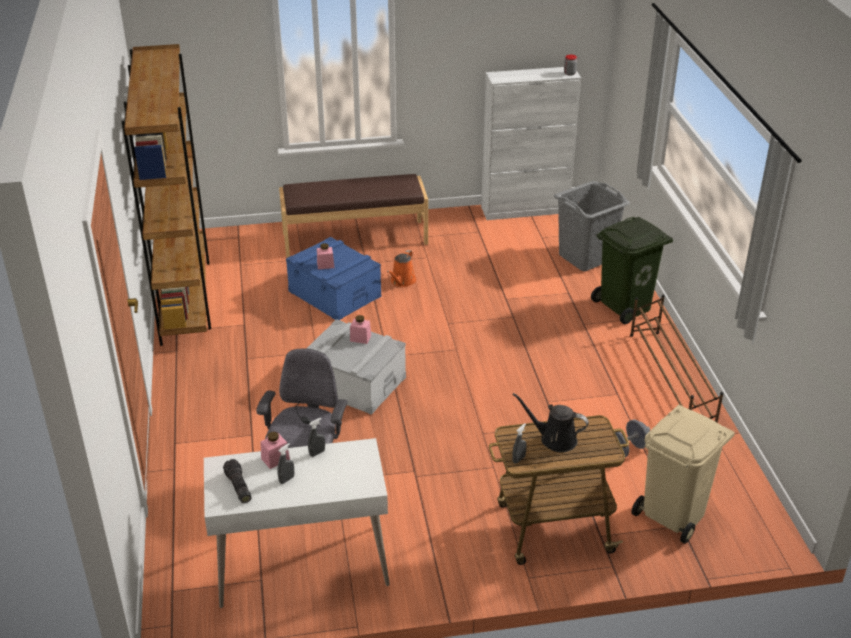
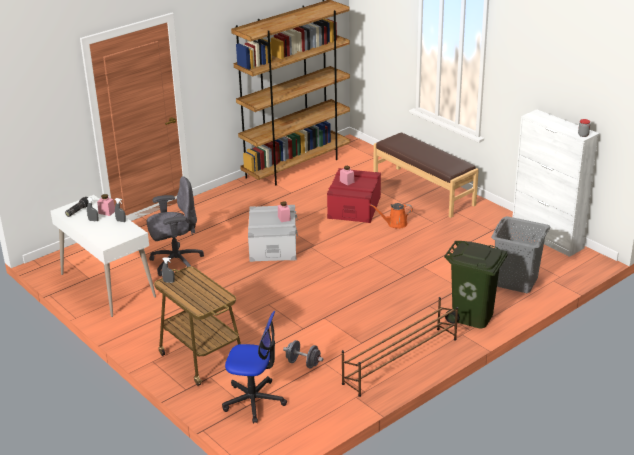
camera: 60 degrees right, 5 degrees down
(335, 294) = (354, 207): blue storage box -> red storage box
(554, 439) = (197, 288): black watering can -> none
(674, 515) = (254, 401): beige trash can -> office chair

